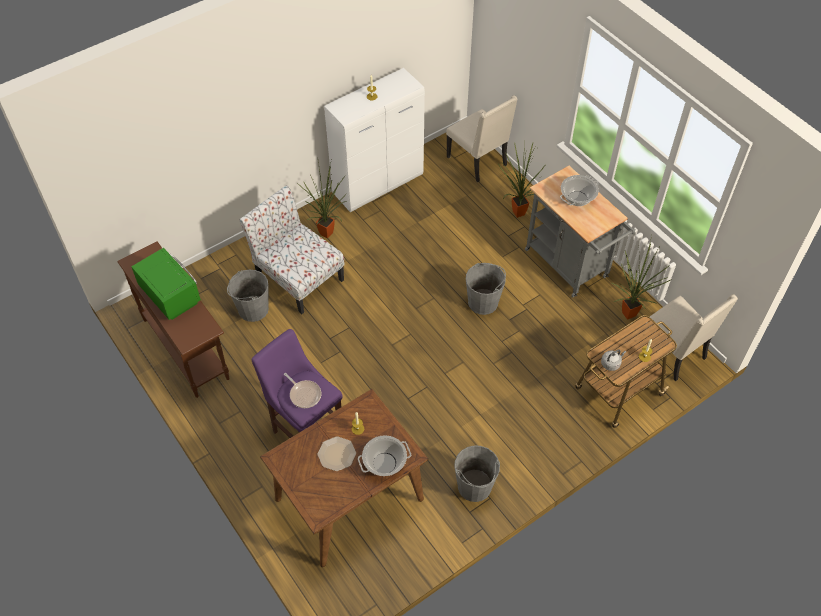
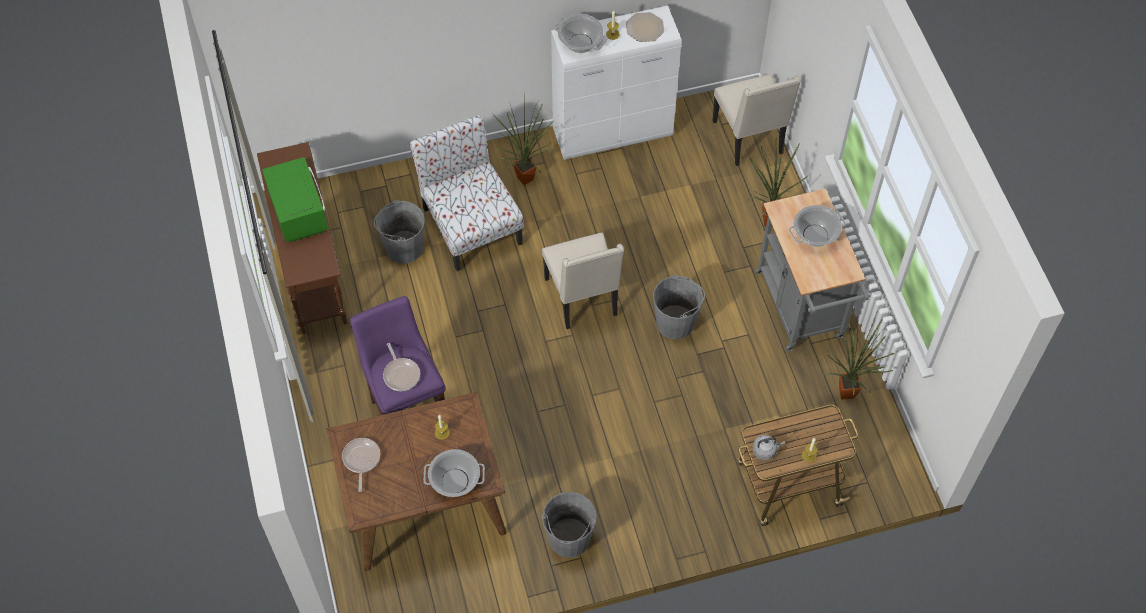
camera: 20 degrees right, 5 degrees up
(300, 472) = (361, 460): none -> frying pan
(337, 454) = (408, 453): plate -> plate (645, 28)
(350, 108) = (580, 43): none -> cooking pot
(672, 353) = (877, 459): beige chair -> beige chair (583, 298)

